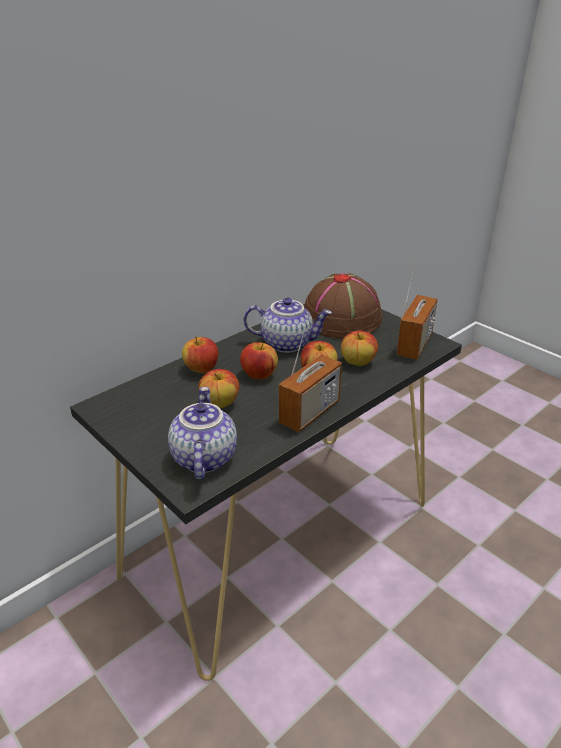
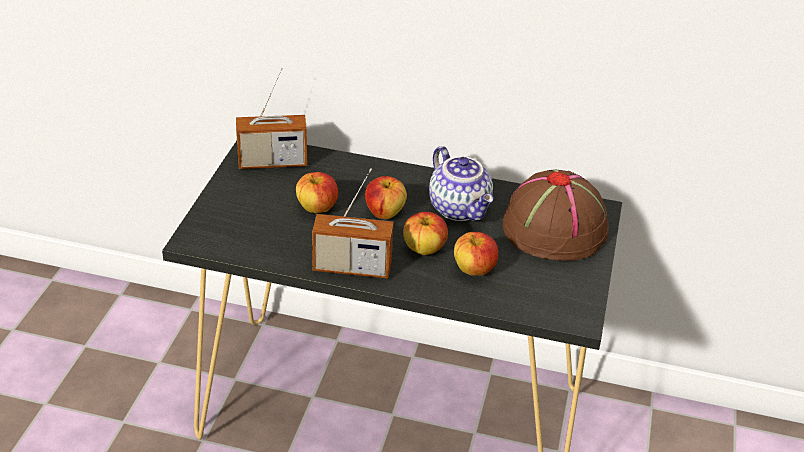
camera: 55 degrees right, 5 degrees up
(201, 369) = (360, 175): apple -> none
(202, 458) = (234, 230): teapot -> none
(414, 345) = (556, 301): radio -> radio (272, 162)

